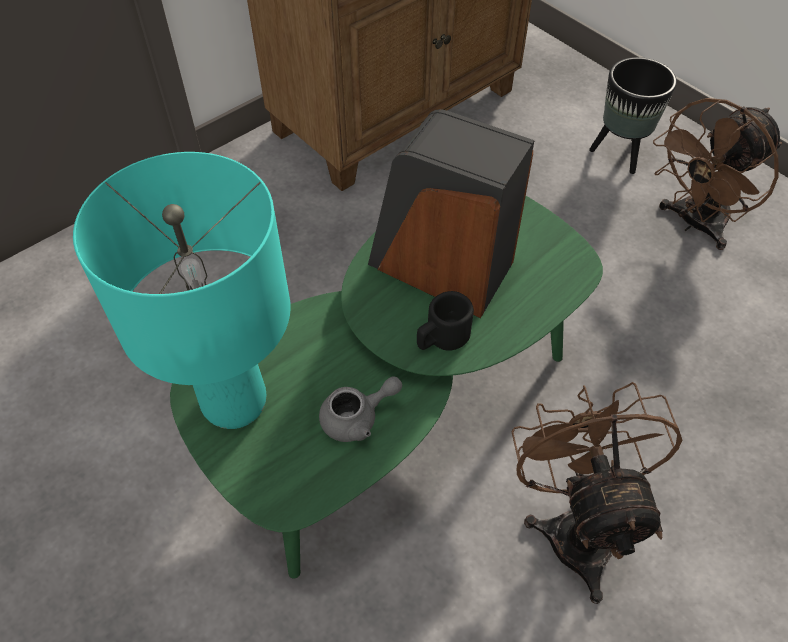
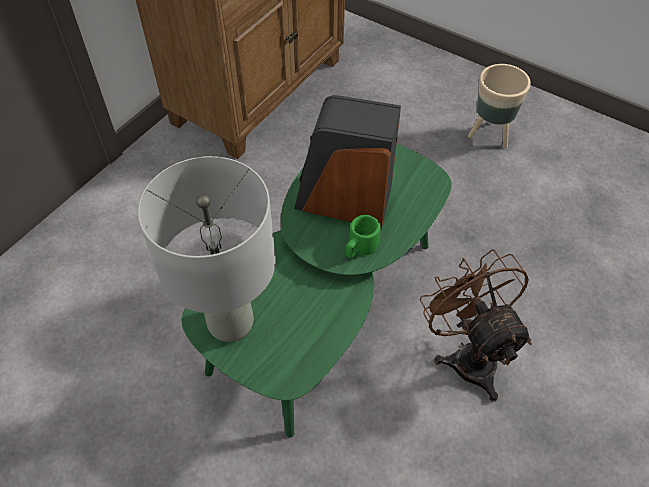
camera: 15 degrees left, 0 degrees up
(233, 403) = (230, 323): turquoise table lamp -> grey table lamp
(357, 418) = (318, 314): grey teapot -> none
(441, 337) = (360, 247): black mug -> green mug
(619, 154) = (427, 94): black planter -> none
(694, 224) = (490, 134): brown fan -> beige planter

